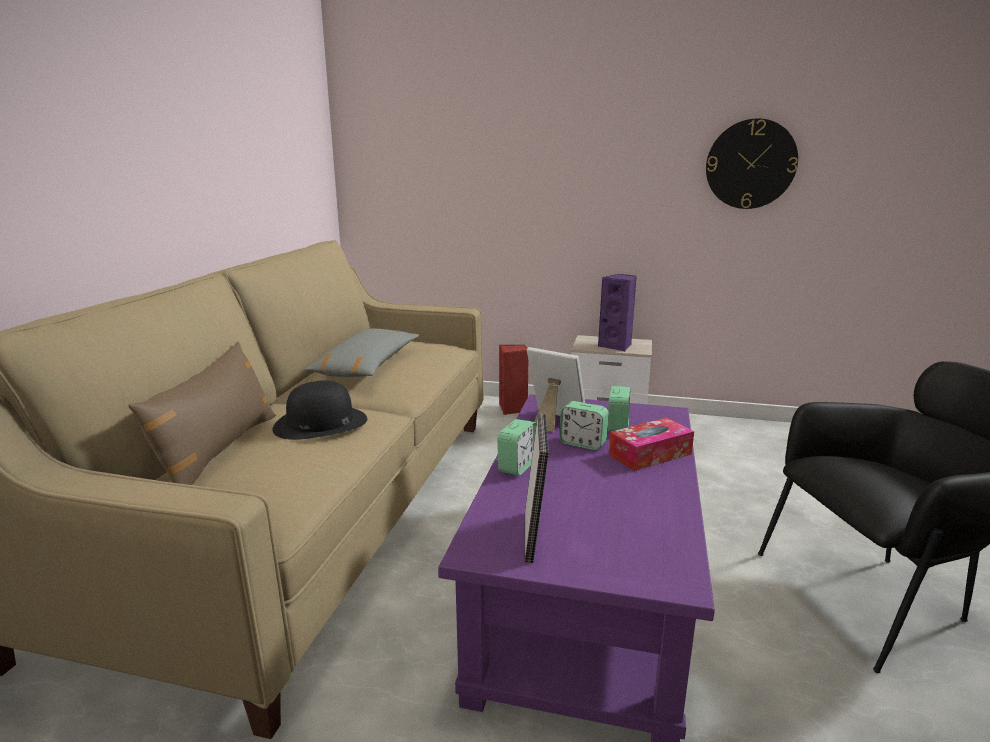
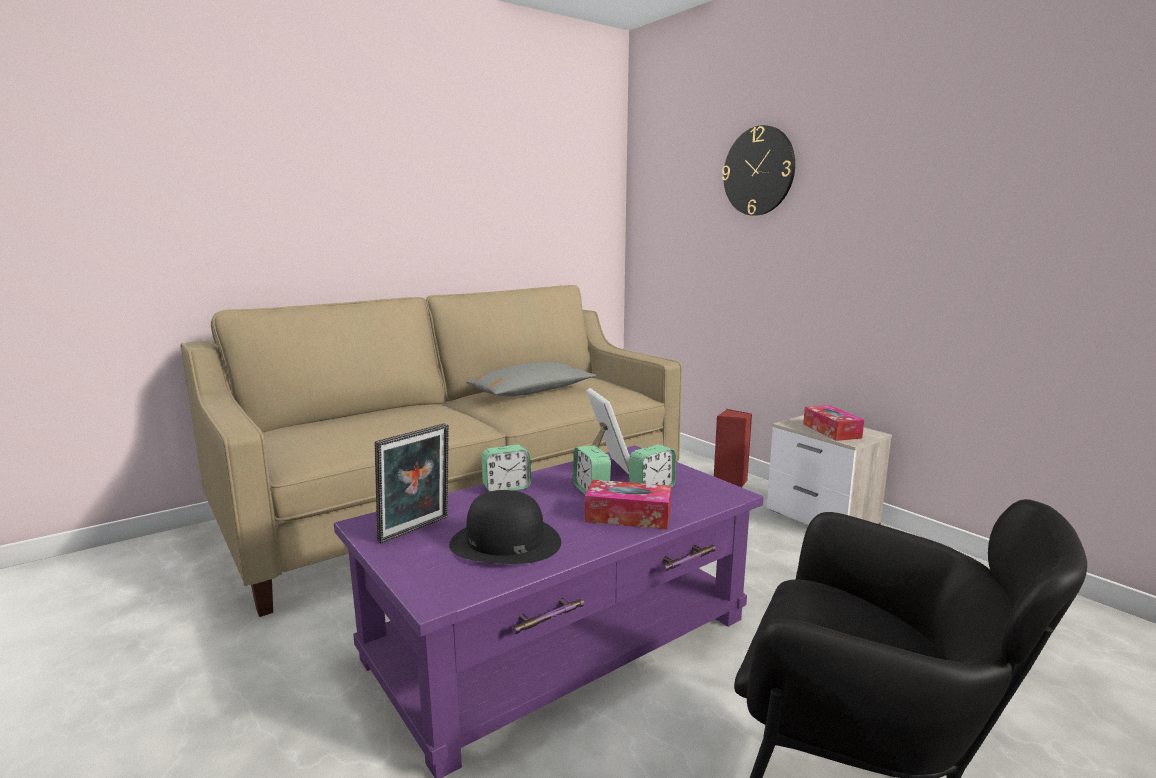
camera: 40 degrees right, 5 degrees down
(218, 451) = (346, 419): brown pillow -> none
(320, 423) = (422, 418): black hat -> black hat (504, 542)
(617, 346) = (831, 431): purple speaker -> tissue box
(750, 164) = (1036, 214): wall clock -> wall clock (758, 171)

